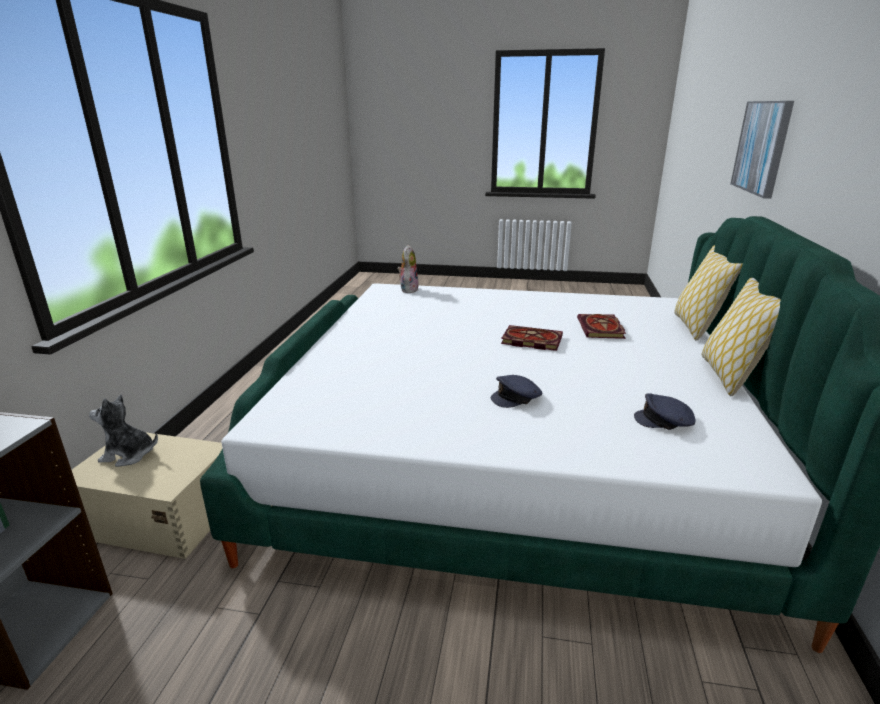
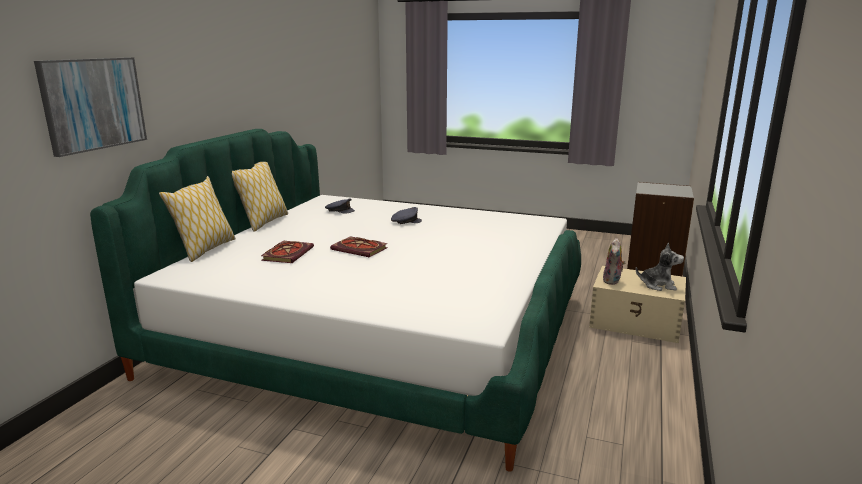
camera: 170 degrees left, 5 degrees down
(408, 289) = (448, 321): plush toy -> plush toy (612, 281)

